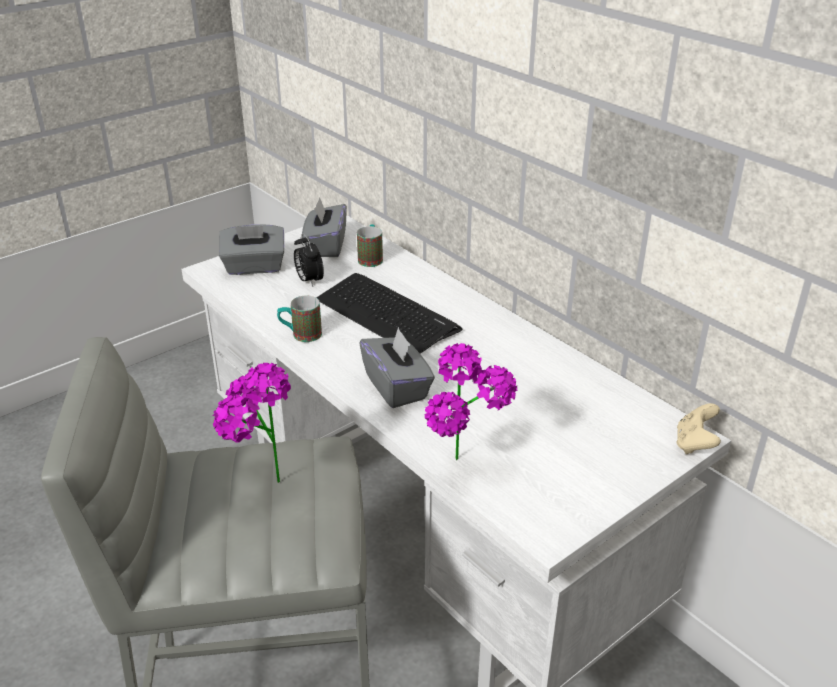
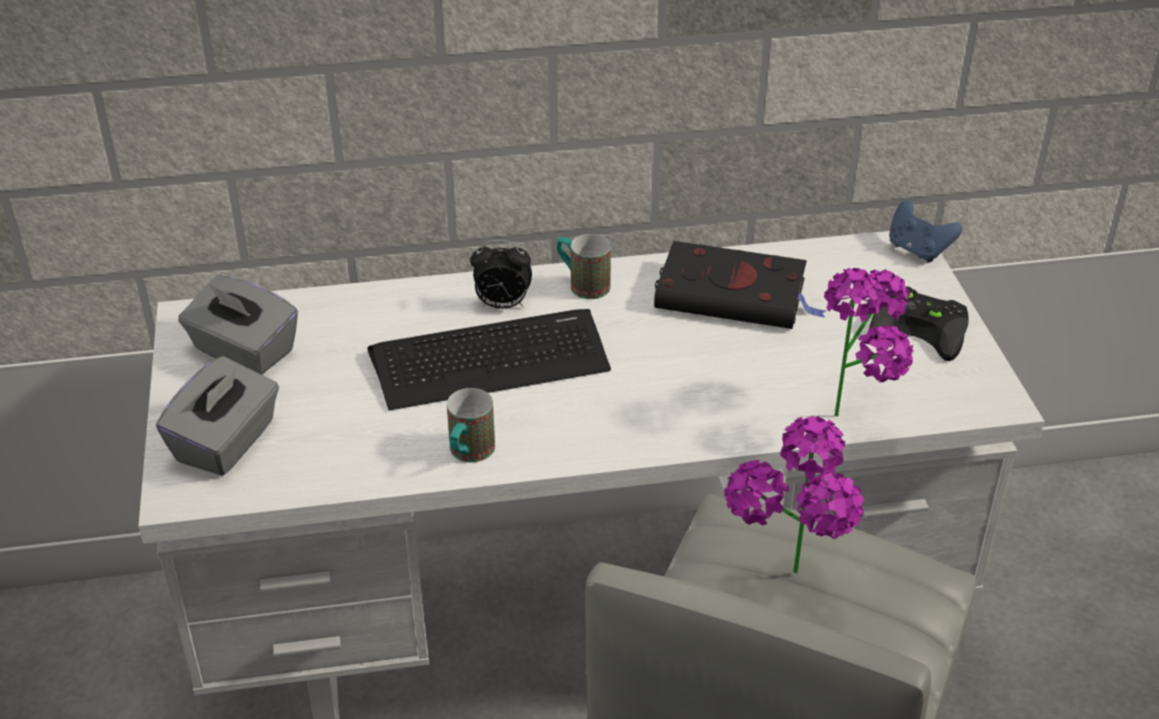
camera: 60 degrees left, 5 degrees up
(309, 280) = (328, 400): alarm clock -> alarm clock (502, 305)
(371, 258) = (327, 322): mug -> mug (582, 284)
(397, 387) = (663, 410): grey tissue box -> none
(543, 378) = (735, 295): none -> black book
(599, 473) = (924, 328): none -> black game controller
(694, 444) = (918, 250): beige game controller -> blue game controller

